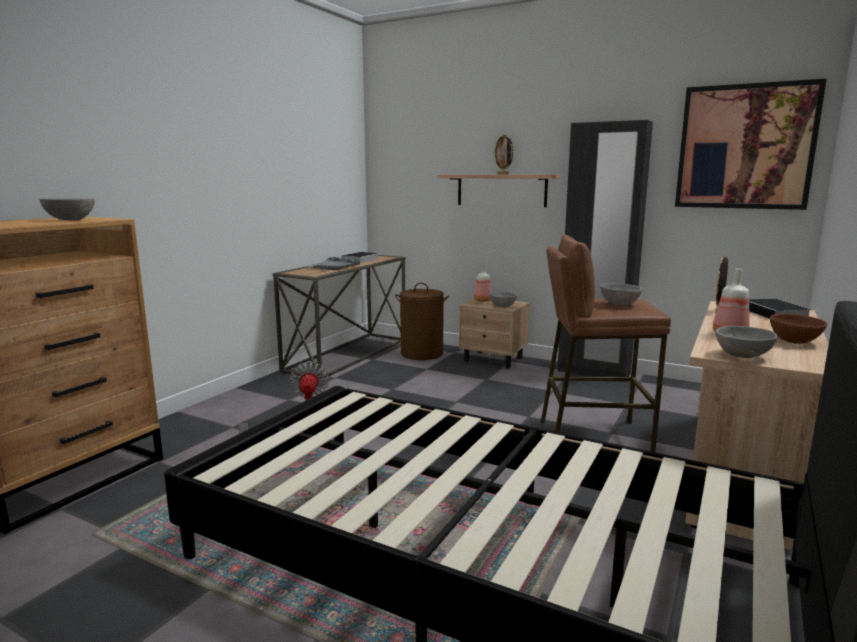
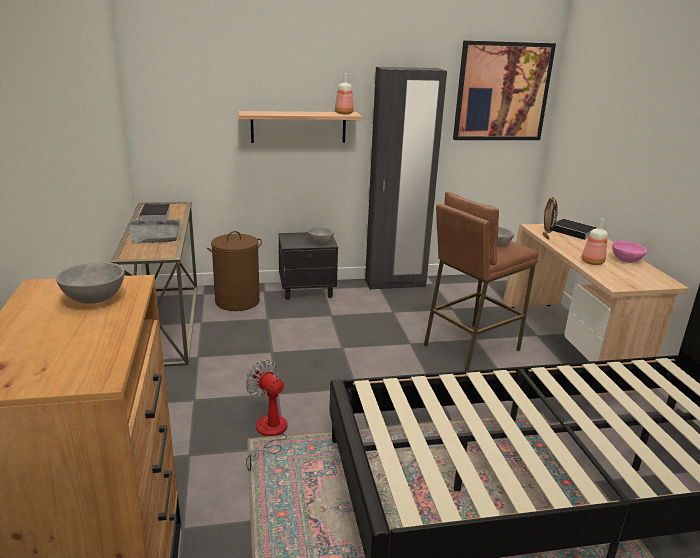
camera: 40 degrees left, 10 degrees up
(482, 300) = (291, 238): bottle -> bottle (343, 113)
(494, 359) = (308, 291): beige nightstand -> black nightstand
(503, 174) = (304, 112): picture frame -> none
(743, 356) = (632, 283): grey bowl -> none
(795, 341) = (626, 260): brown bowl -> pink bowl

